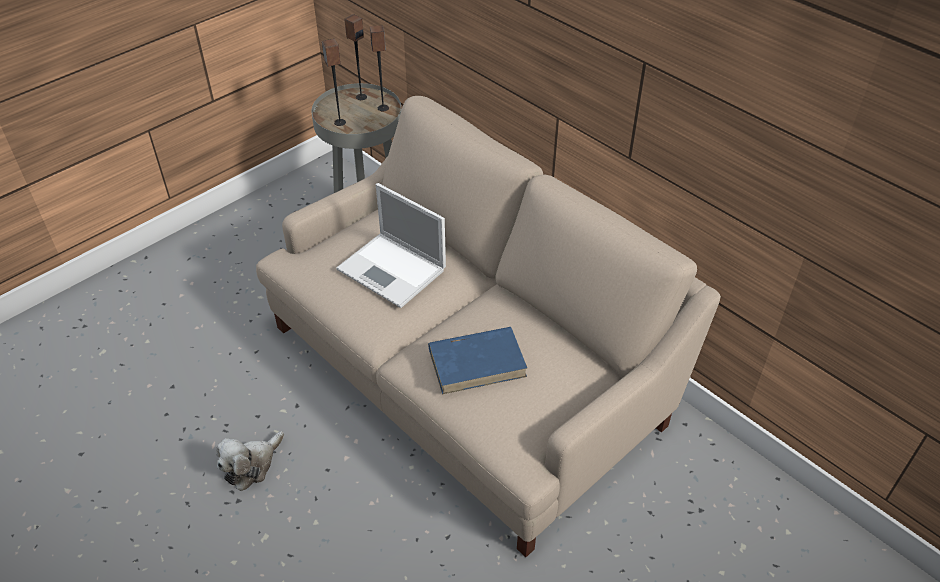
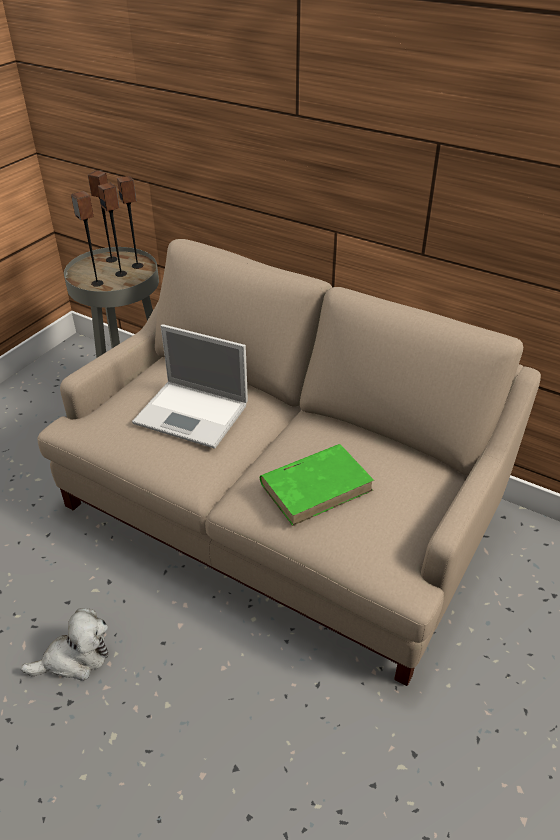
camera: 15 degrees left, 5 degrees down
(251, 465) = (75, 658): plush toy -> plush toy turned 135 degrees counterclockwise
(365, 115) = (121, 273): none -> speaker
(478, 362) = (317, 486): blue book -> green book

